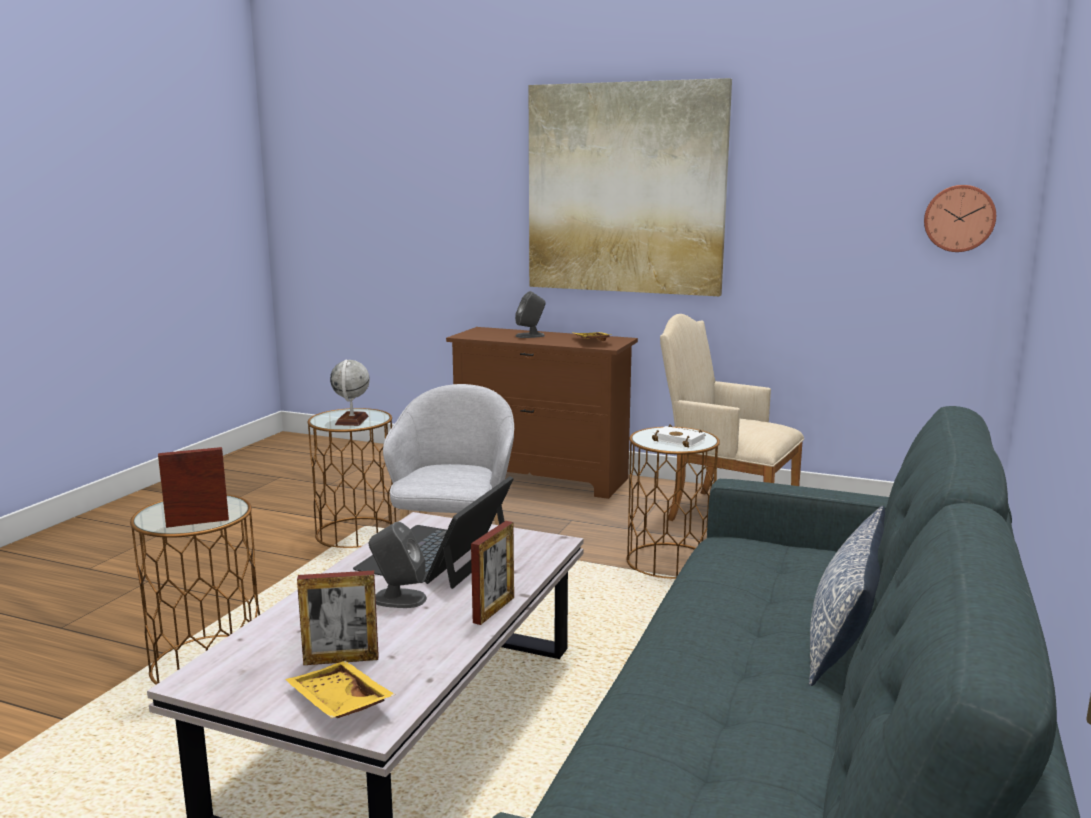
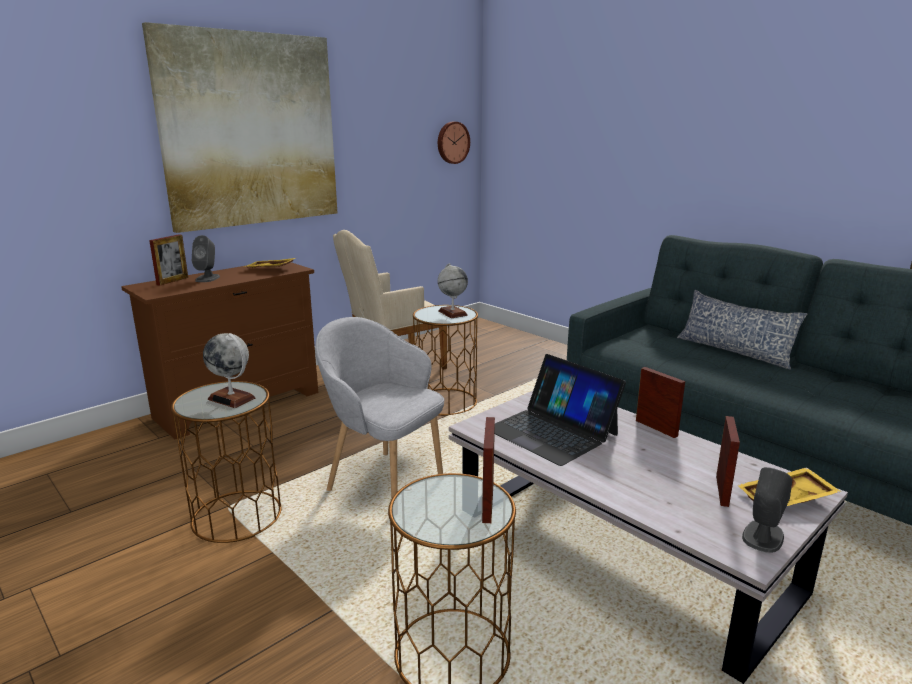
camera: 65 degrees left, 5 degrees up
(398, 599) = (625, 456): grey speaker -> grey speaker (763, 537)
(508, 331) = (172, 281): none -> picture frame
(680, 440) = (452, 313): white book -> globe

